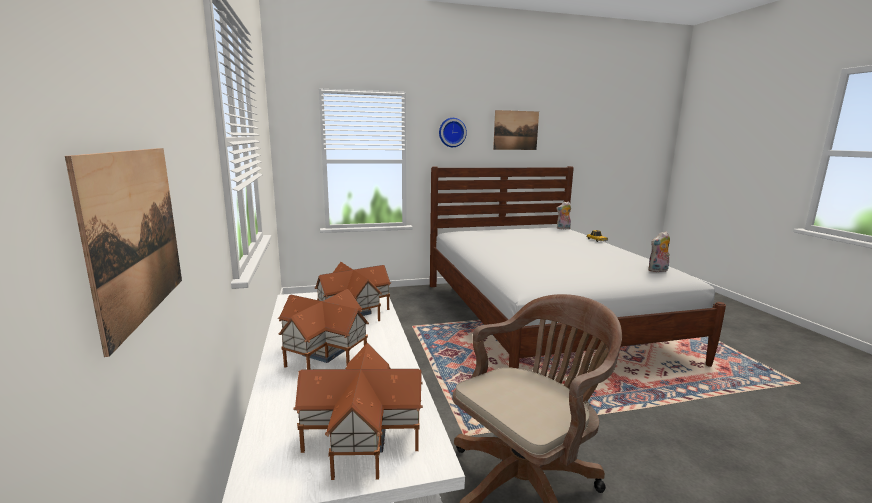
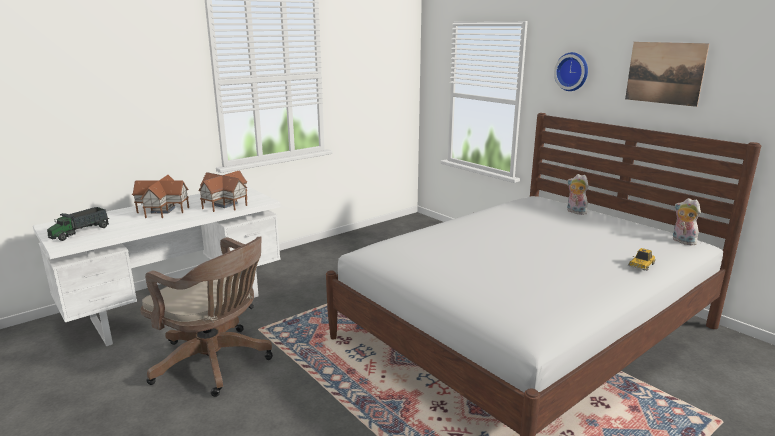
camera: 65 degrees right, 5 degrees up
(136, 234) = (60, 124): picture -> none
(364, 436) = (80, 232): toy house -> toy truck
(658, 271) = (518, 309): plush toy -> plush toy (575, 212)

